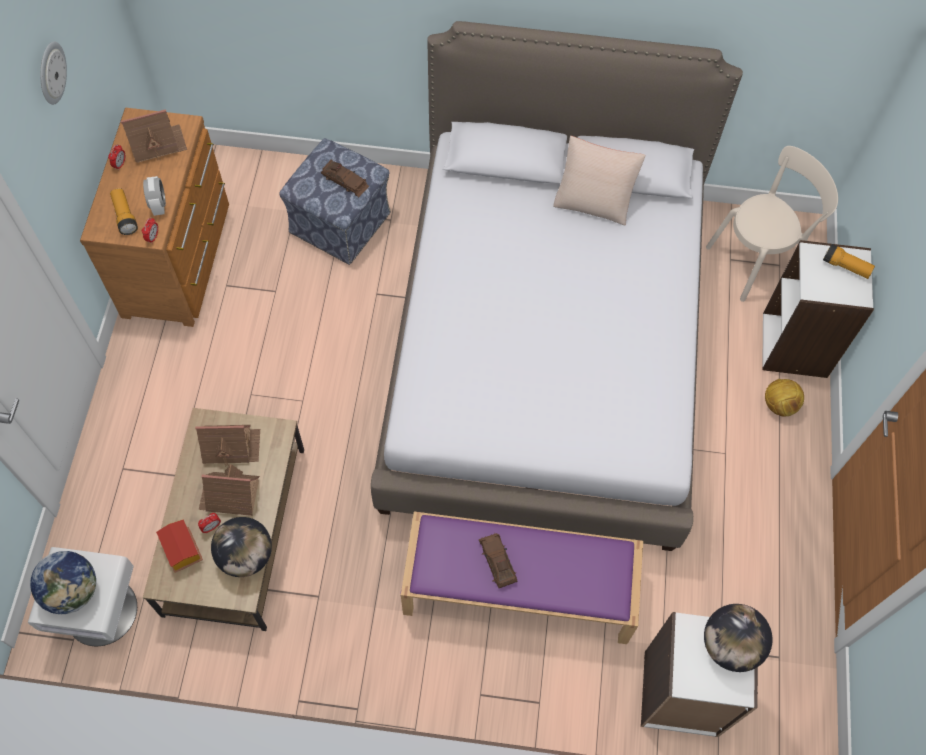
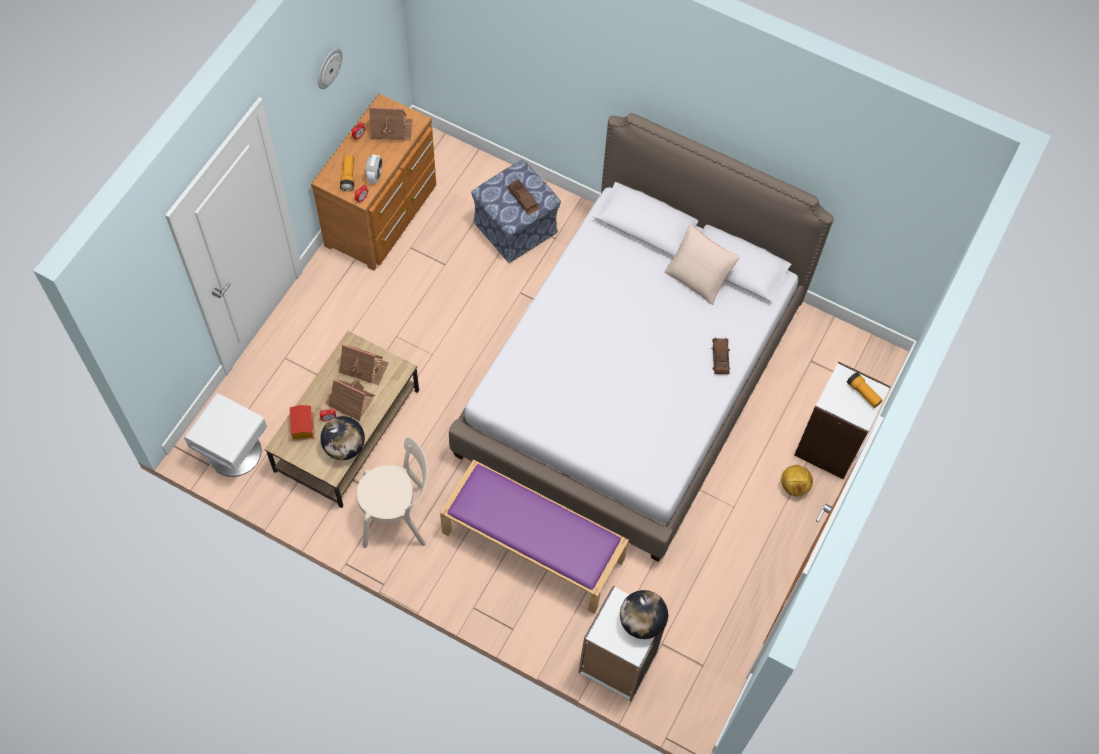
camera: 20 degrees right, 0 degrees up
(73, 590) = (220, 427): globe -> none
(497, 561) = (516, 514): brown toy car -> brown toy car (720, 357)
(757, 260) = (832, 369): beige chair -> beige chair (398, 516)

